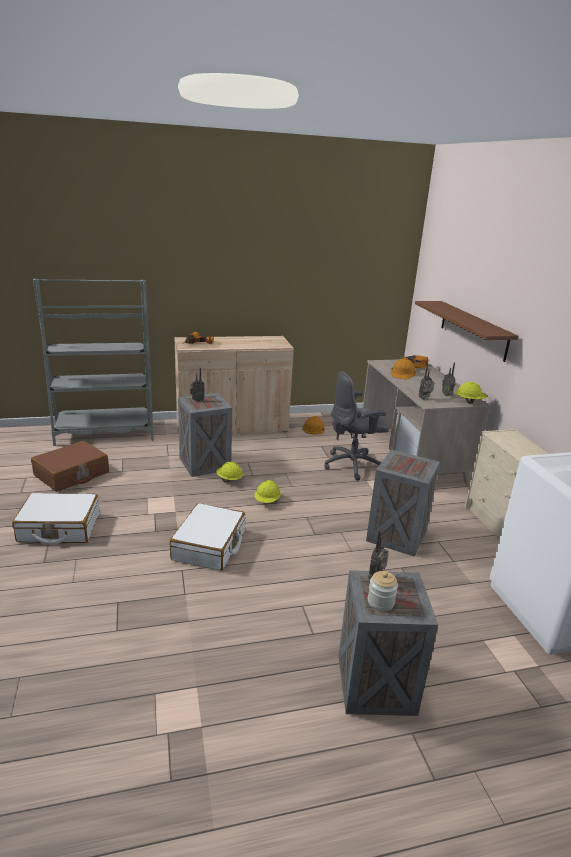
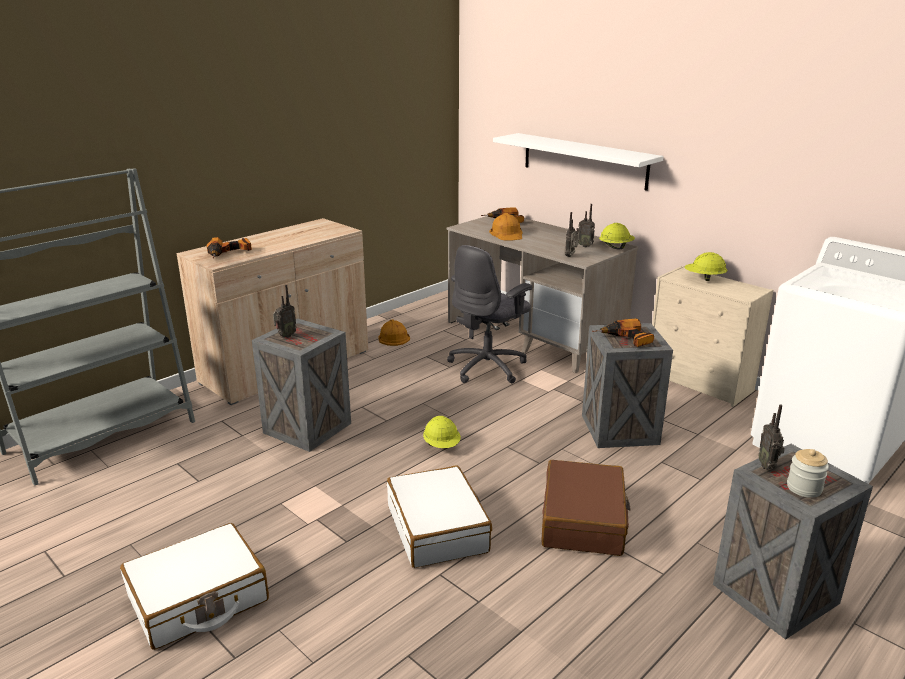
camera: 30 degrees left, 0 degrees up
(72, 474) = (122, 515): brown suitcase -> brown suitcase (583, 520)
(229, 480) = (364, 437): yellow hard hat -> yellow hard hat (704, 279)
(402, 466) = (626, 340): none -> power drill
(473, 330) = (584, 160): brown shelf -> white shelf

